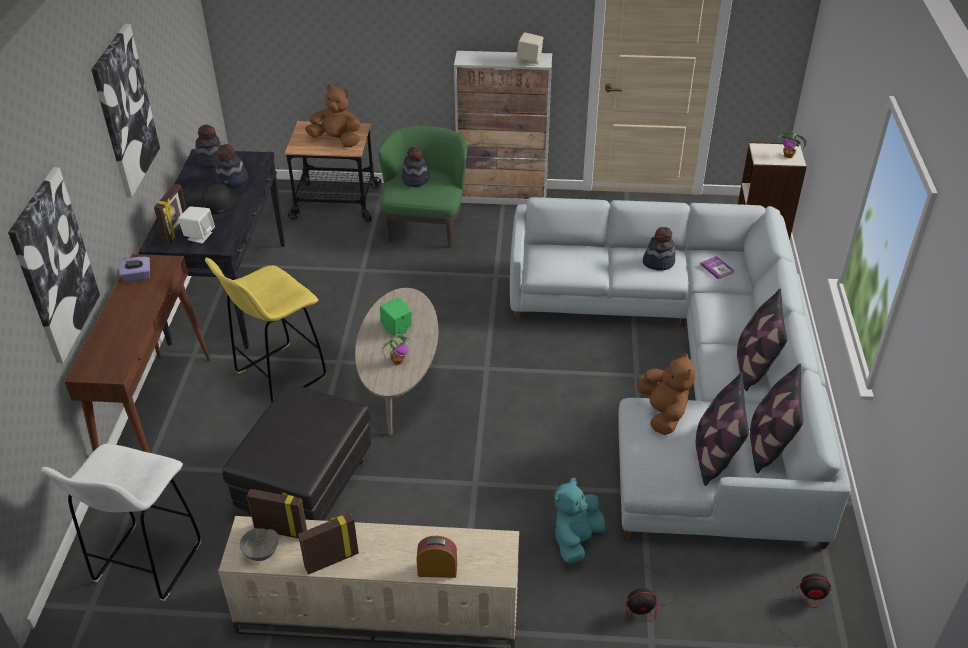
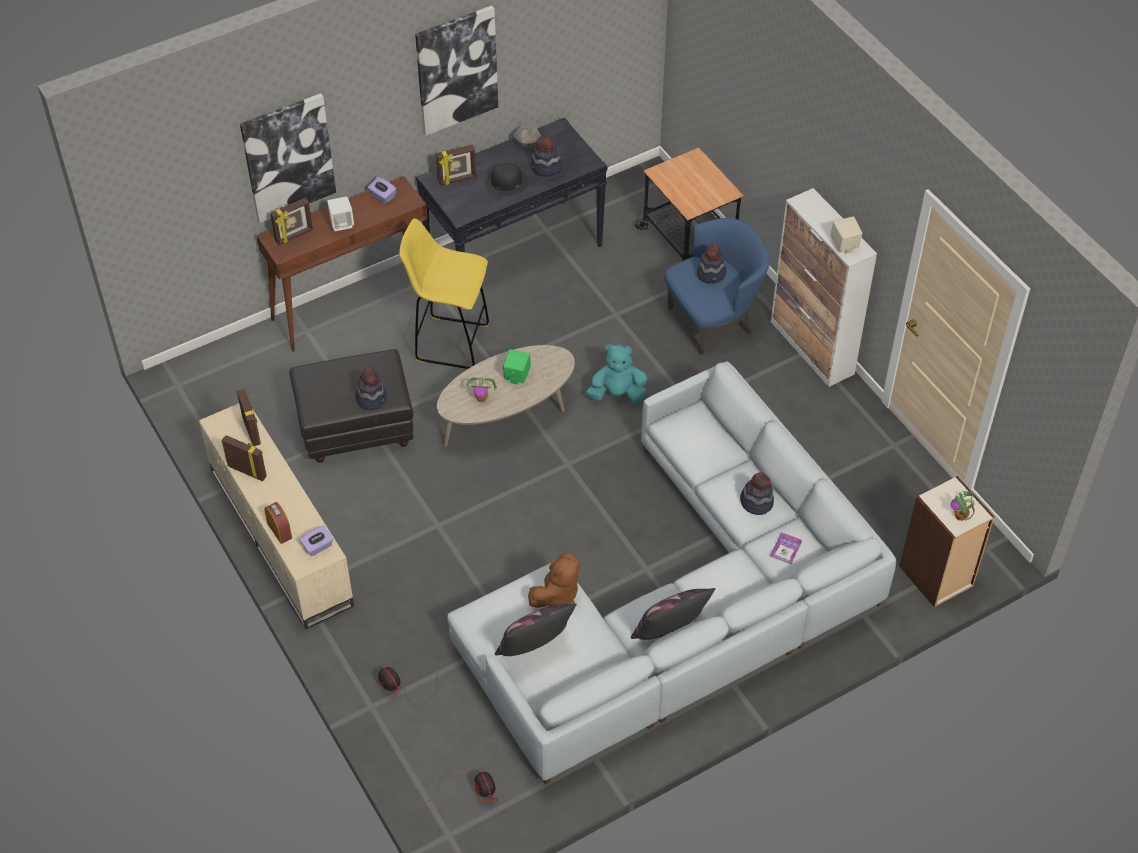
camera: 55 degrees right, 10 degrees up
(104, 355) = (294, 236): none -> picture frame
(146, 564) = (228, 389): white stool -> none
(199, 236) = (462, 196): white speaker -> white speaker (342, 224)
(211, 160) = (560, 138): hat -> hat (371, 398)
(262, 553) = (227, 432): grey bowl -> grey bowl (528, 144)
(337, 140) = (694, 190): brown plush toy -> none
(425, 227) = (713, 321): green armchair -> blue armchair
(486, 547) = (318, 547): none -> purple tissue box
(576, 539) = (430, 616): turquoise plush toy -> turquoise plush toy (617, 394)
(768, 444) = (577, 678): pillow -> none

